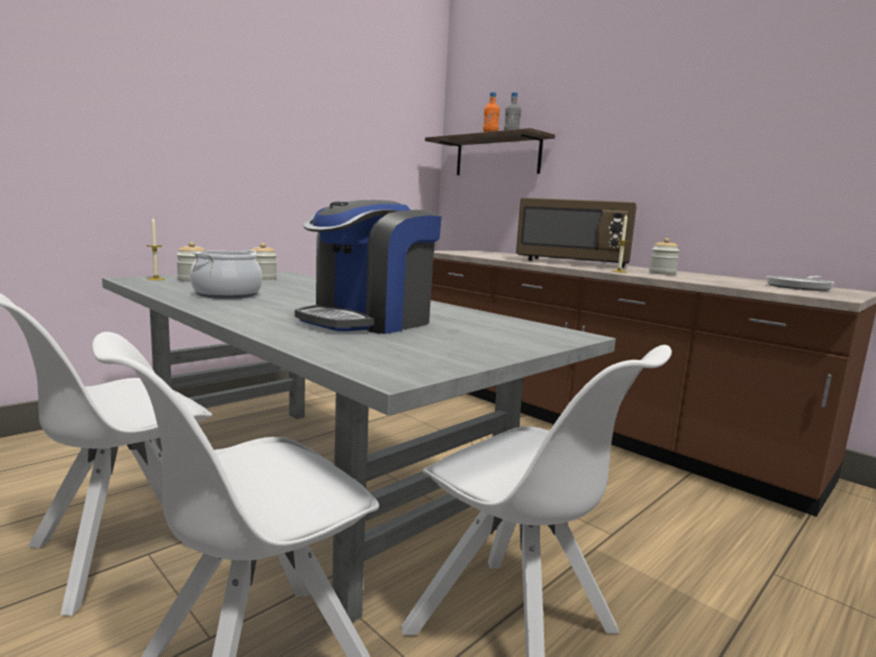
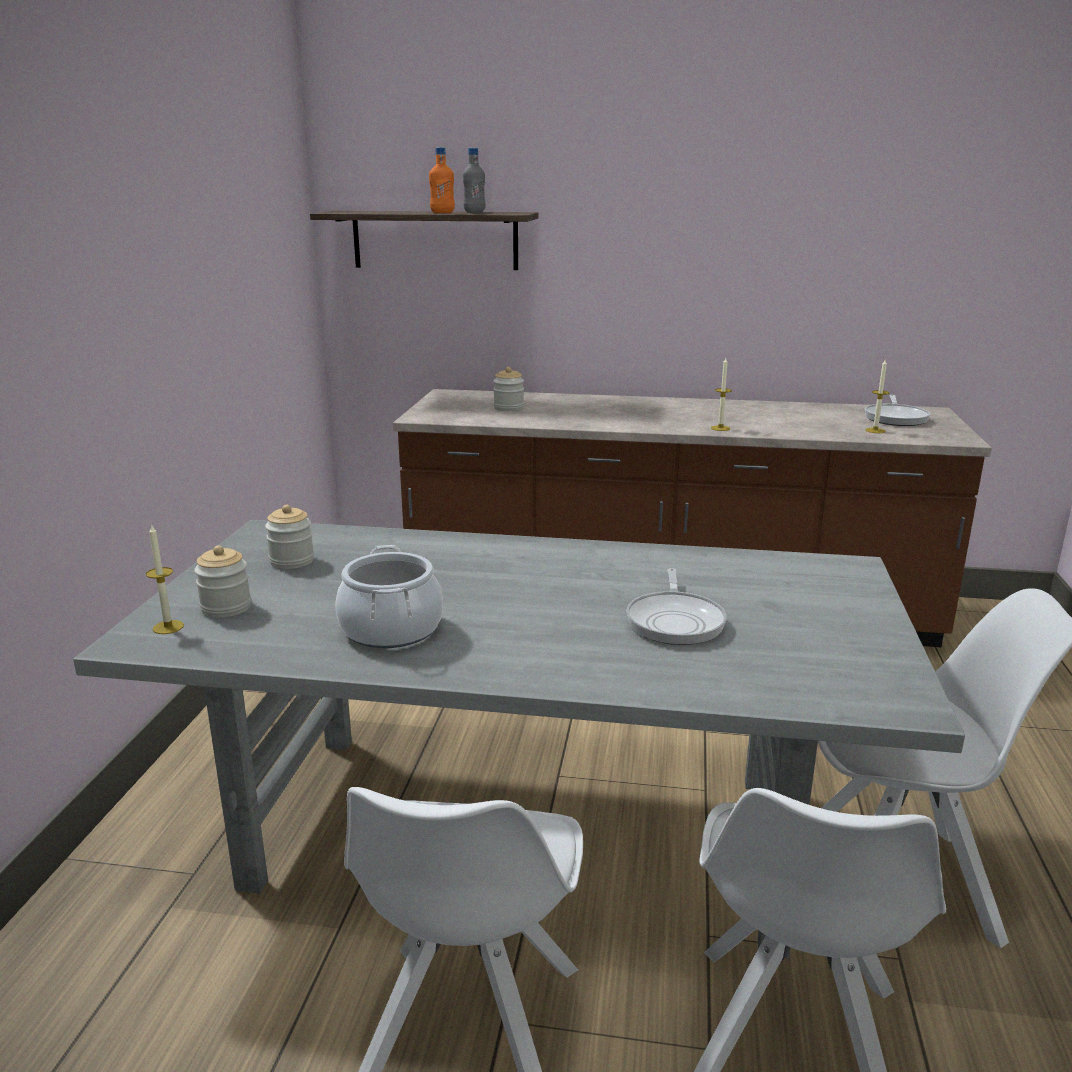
camera: 35 degrees left, 10 degrees up
(369, 321) = (675, 621): coffee machine -> frying pan
(573, 263) = (625, 411): brown microwave -> none
(662, 273) = (755, 419): jar -> jar (508, 408)
(755, 286) = (875, 430): none -> candle

